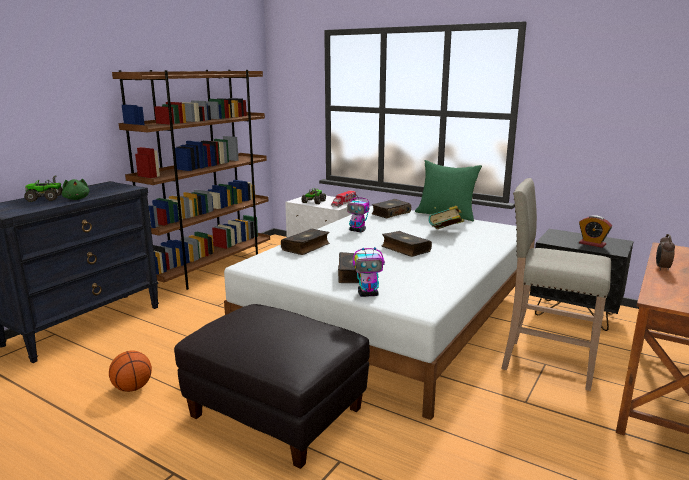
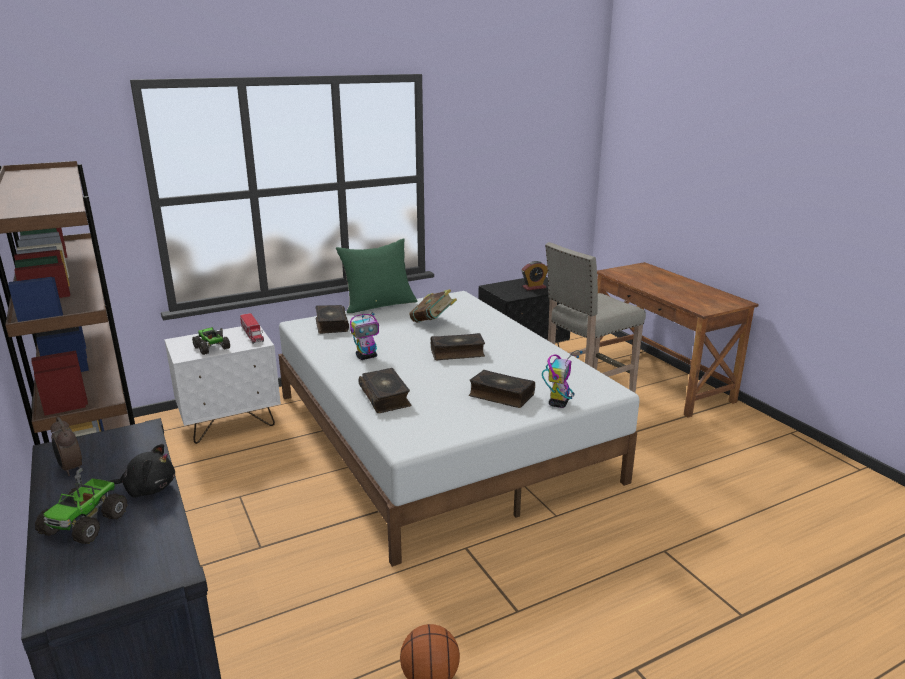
camera: 60 degrees left, 5 degrees up
(77, 199) = (148, 489): green plush toy -> black plush toy
(276, 412) = (567, 566): black ottoman -> none
(661, 268) = (649, 288): alarm clock -> alarm clock (70, 469)

